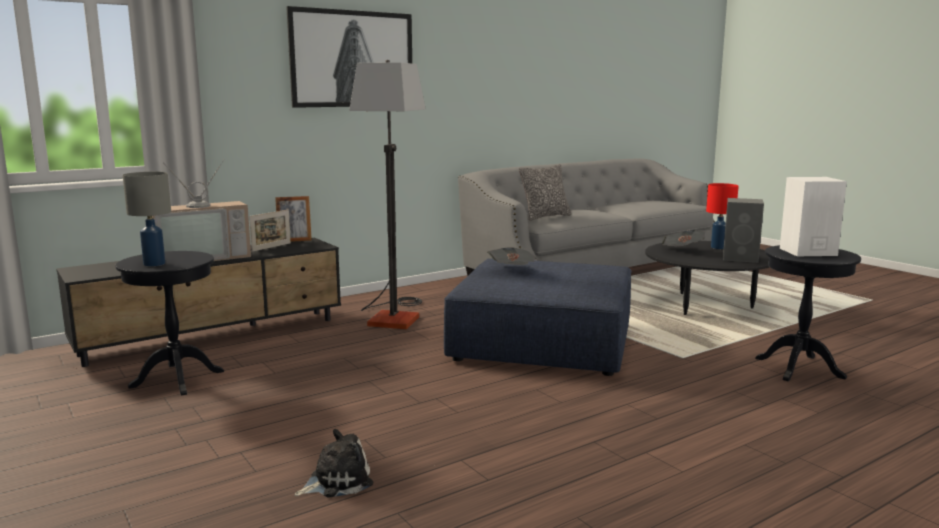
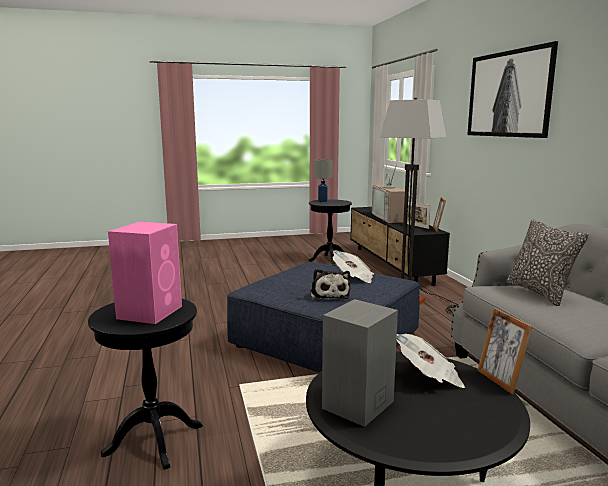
camera: 110 degrees right, 0 degrees up
(337, 481) = (197, 277): plush toy -> plush toy (329, 295)
(661, 242) = (500, 380): none -> picture frame
(717, 247) = (447, 416): red table lamp -> none
(806, 252) = (151, 312): white speaker -> pink speaker

